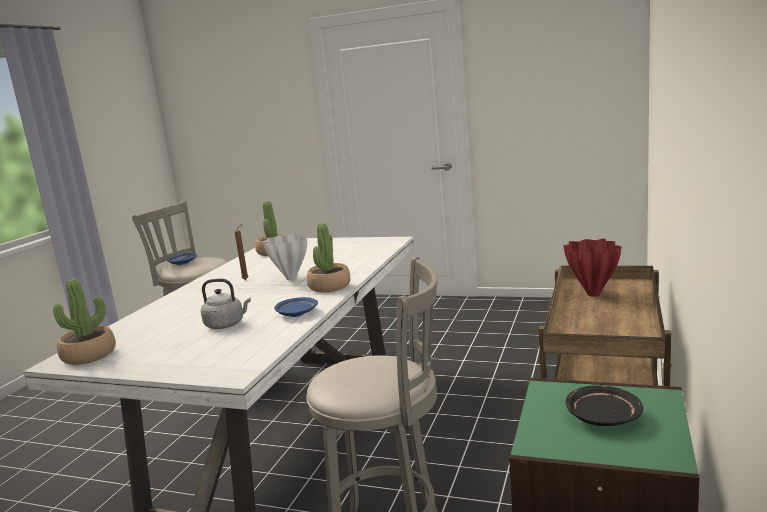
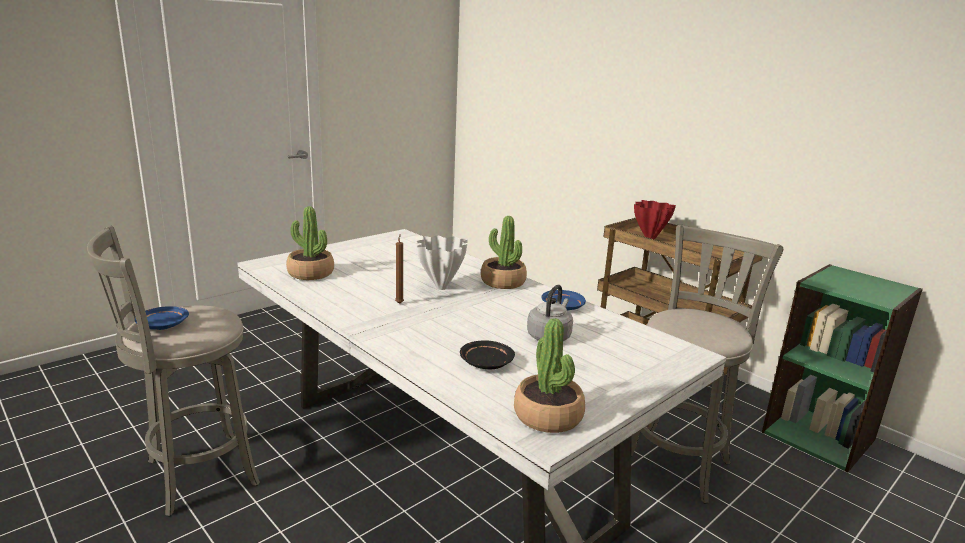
camera: 65 degrees left, 5 degrees up
(602, 417) = (857, 283): black plate -> black plate (485, 363)

